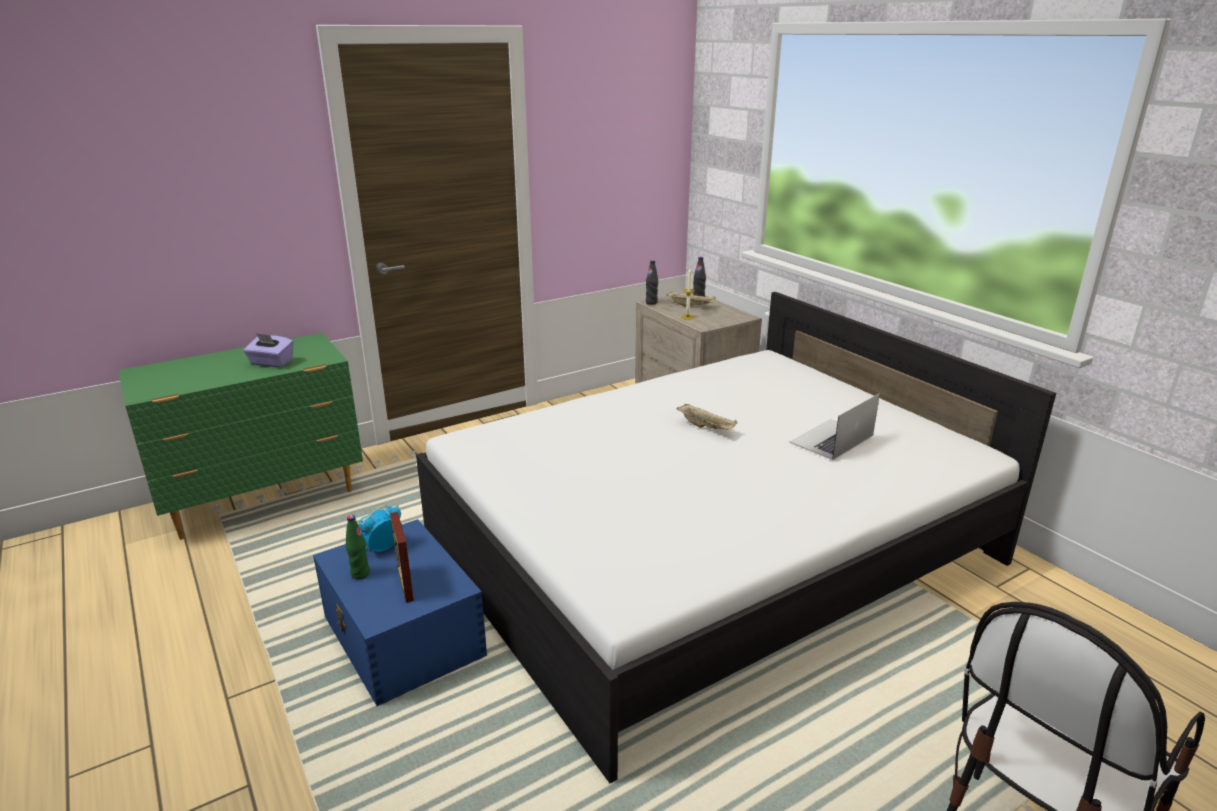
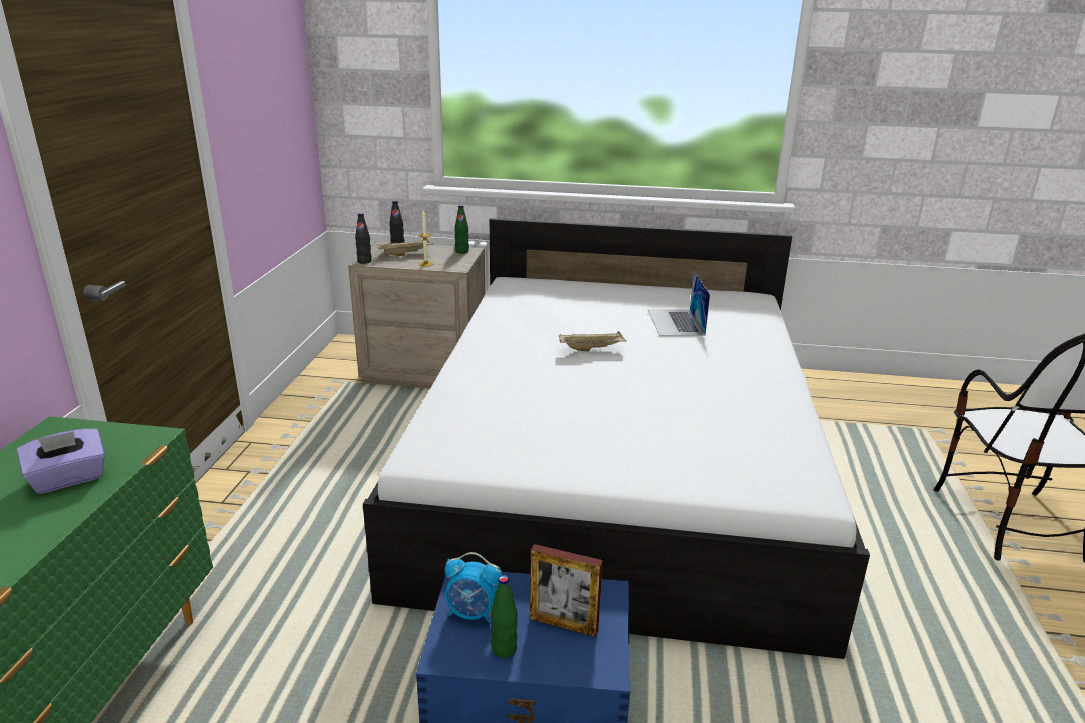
camera: 50 degrees left, 0 degrees up
(382, 548) = (472, 613): alarm clock -> alarm clock turned 75 degrees counterclockwise
(736, 316) = (461, 251): none -> green bottle

